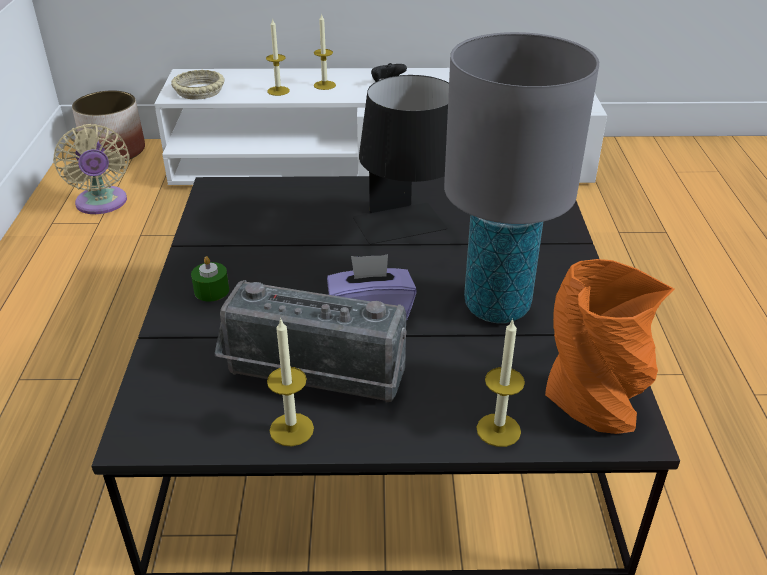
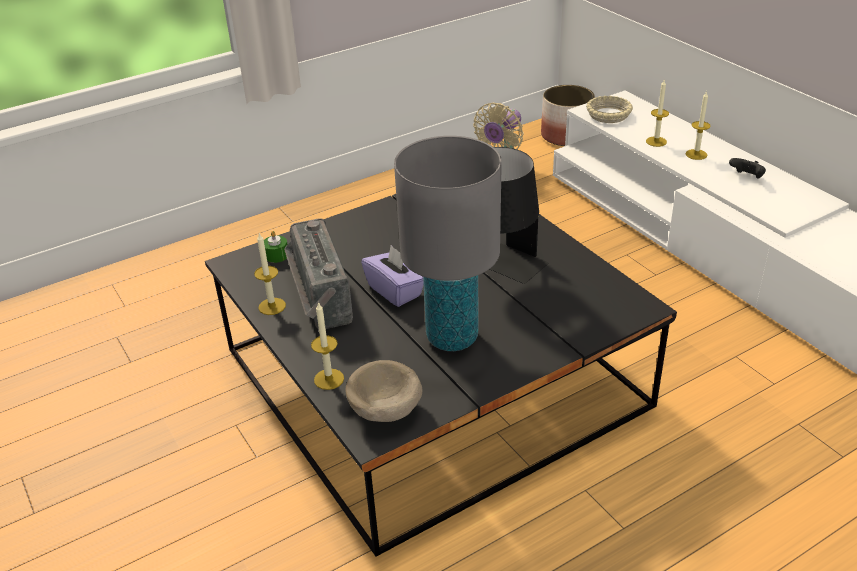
camera: 60 degrees right, 0 degrees up
(211, 290) = (362, 228): green candle -> green candle (276, 255)
(594, 404) = (384, 411): orange vase -> beige bowl

